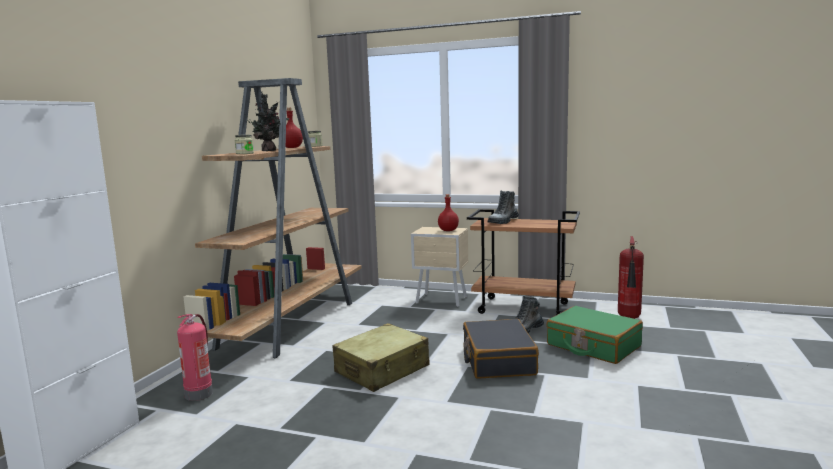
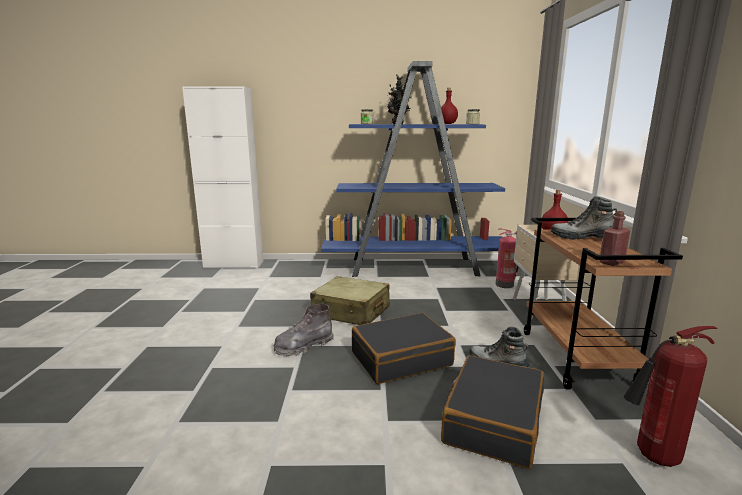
camera: 70 degrees right, 5 degrees up
(199, 393) = (293, 271): fire extinguisher -> fire extinguisher (505, 284)
(290, 323) = (415, 267): brown bookcase -> blue bookcase
(448, 401) = (303, 346): none -> grey boot
(562, 225) = (611, 262): none -> red bottle
(593, 346) = (492, 421): green suitcase -> black suitcase

